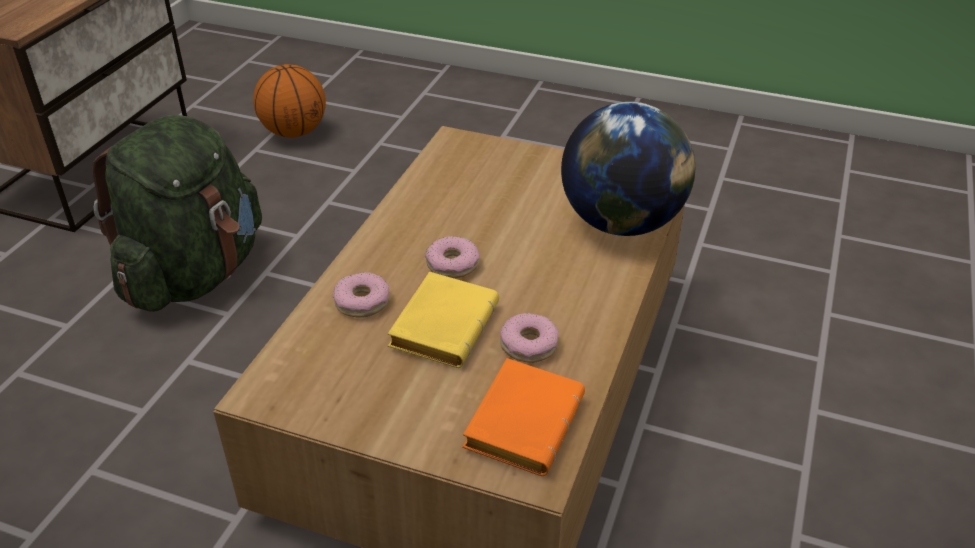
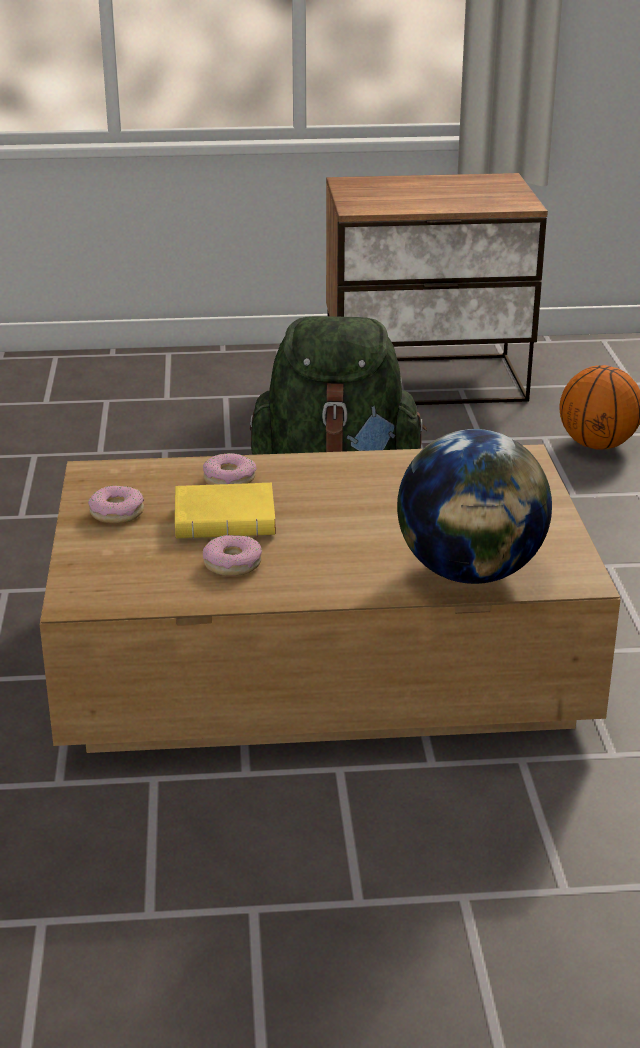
camera: 65 degrees right, 10 degrees down
(453, 264) = (316, 504): donut -> donut (117, 513)
(522, 421) = (133, 581): orange book -> none

